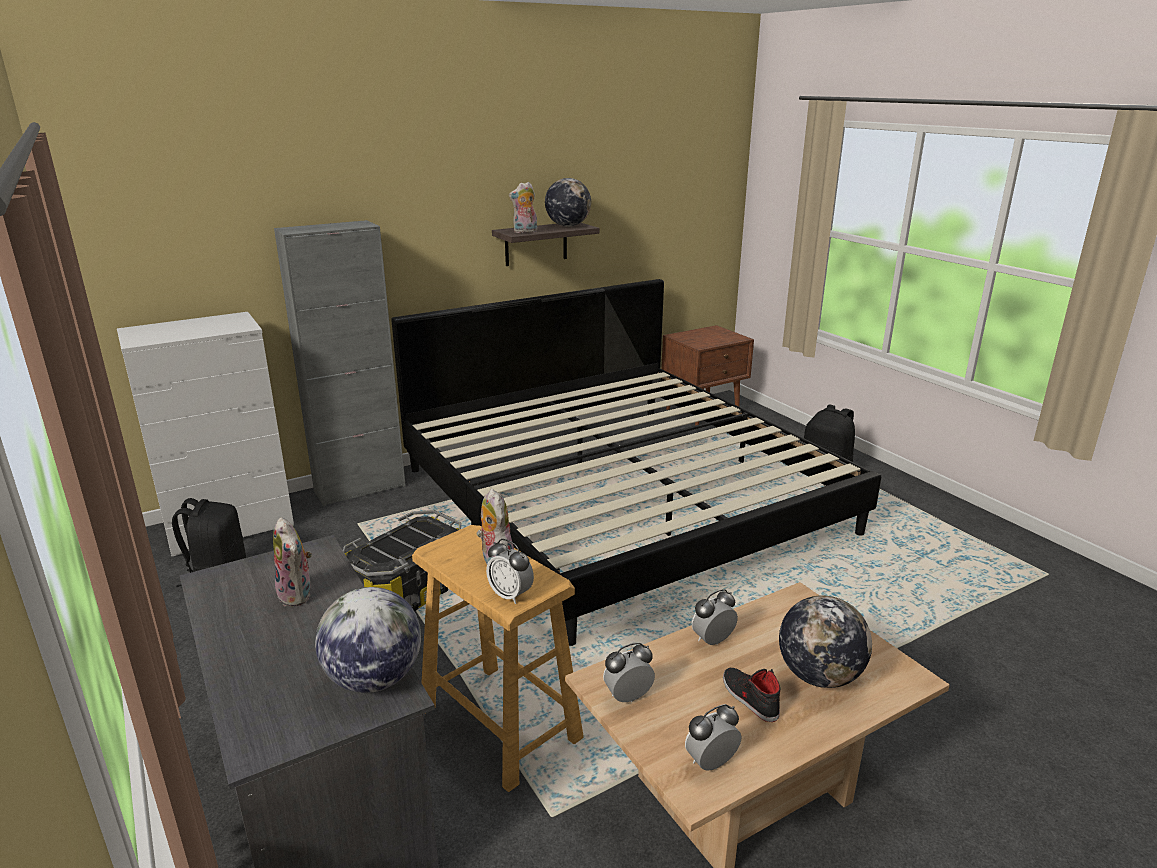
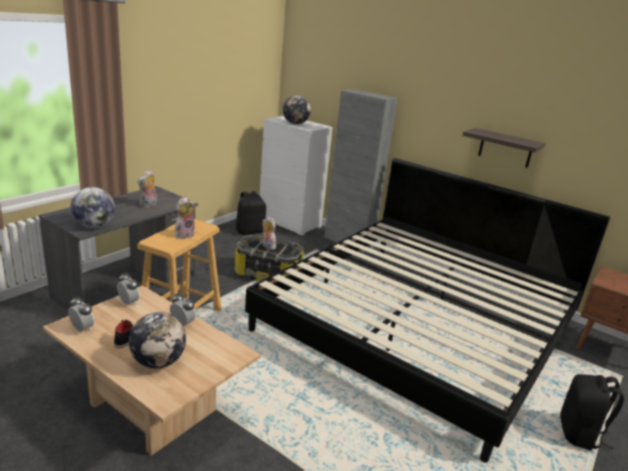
camera: 65 degrees right, 0 degrees up
(510, 595) = (156, 240): alarm clock -> none
(525, 232) = (482, 133): plush toy -> plush toy (267, 246)
(568, 226) = (522, 141): globe -> globe (295, 123)

